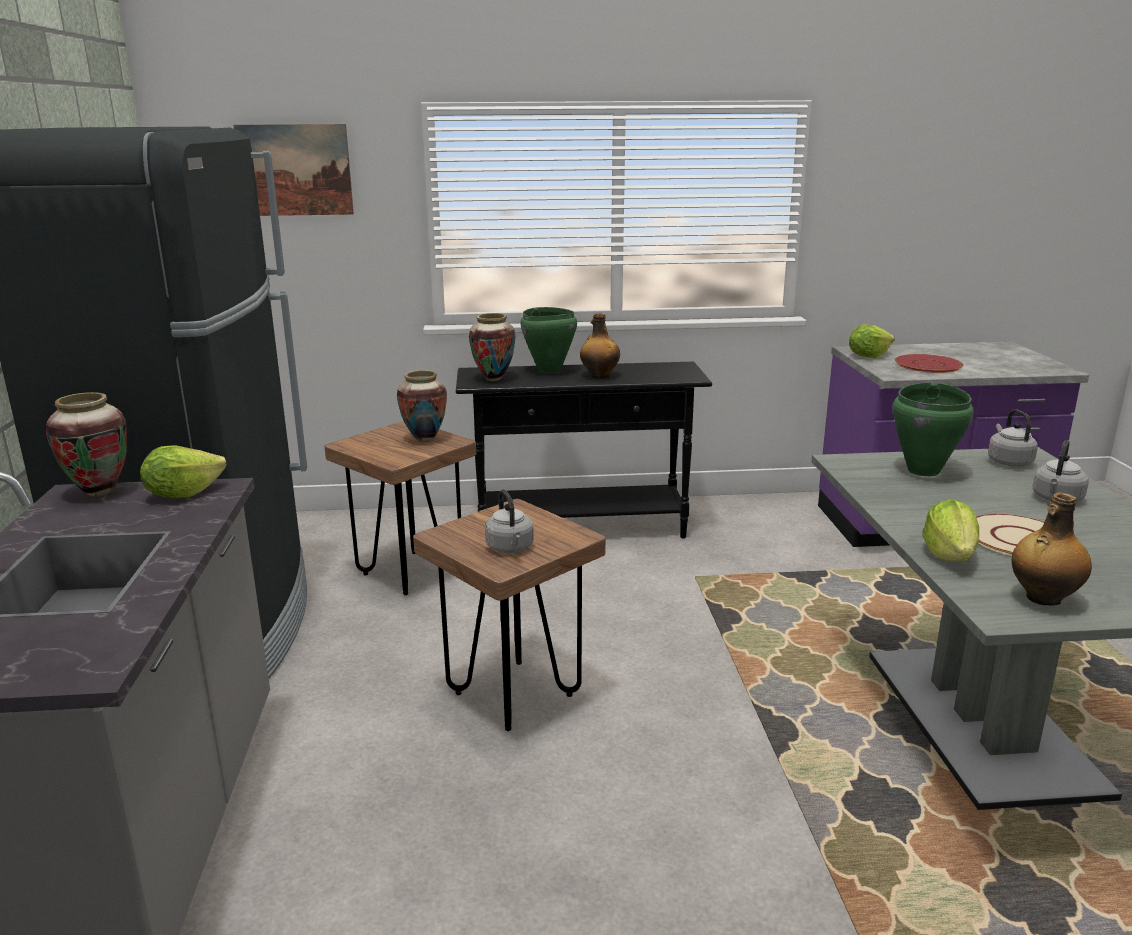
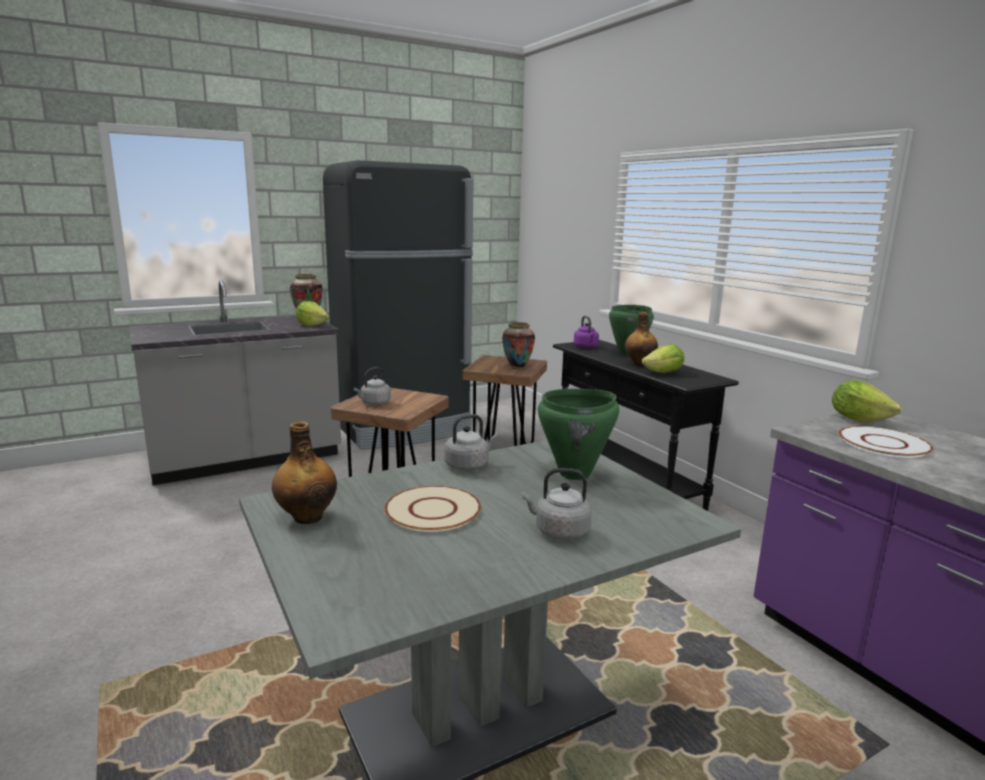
camera: 65 degrees right, 5 degrees down
(295, 170) = (566, 198): picture -> none
(493, 379) = (586, 347): vase -> purple kettle
(927, 365) = (883, 443): red plate -> white plate
(949, 555) = (377, 485): lettuce -> lettuce (663, 373)
(1008, 461) = (656, 510): grey kettle -> grey kettle (468, 465)

